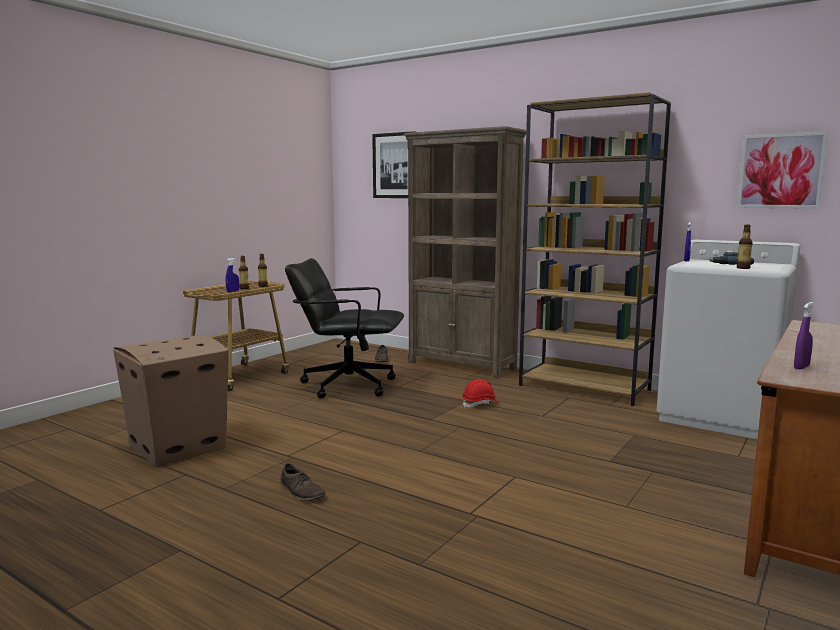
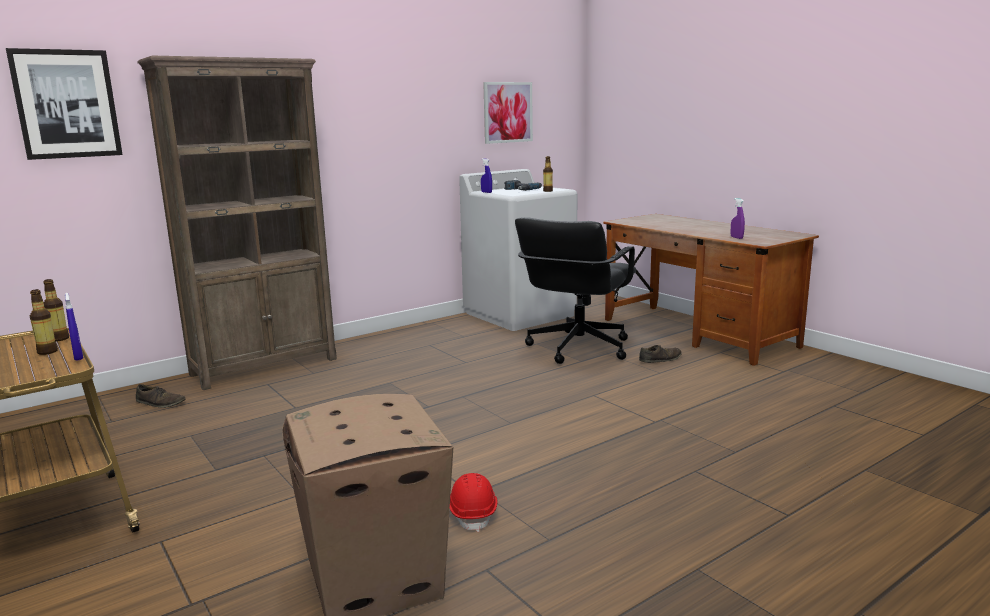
camera: 70 degrees left, 5 degrees up
(302, 492) = (581, 491): brown shoe -> brown shoe (660, 359)
(347, 385) = (246, 436): black office chair -> black office chair (577, 348)
(480, 404) = (408, 379): red hard hat -> red hard hat (473, 513)
(585, 387) = (410, 335): brown bookcase -> none

